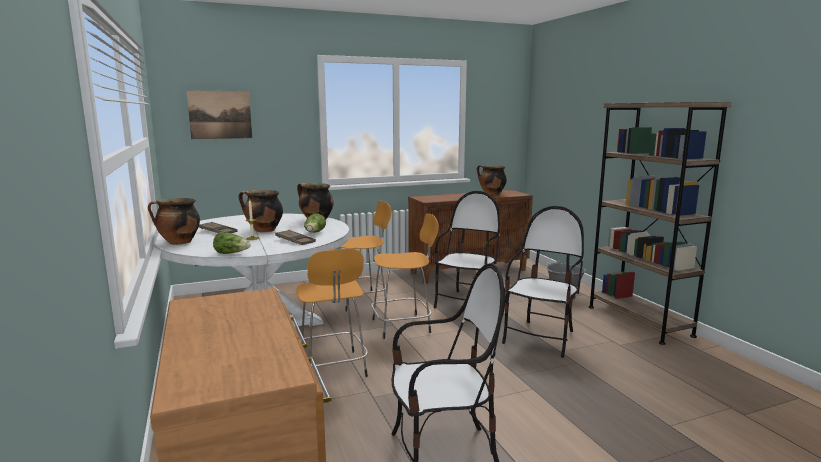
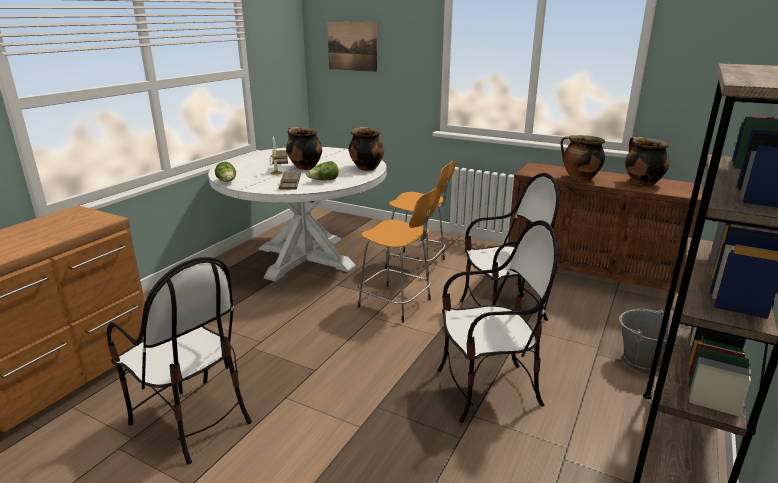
camera: 50 degrees right, 10 degrees up
(178, 243) = (234, 163): cooking pot -> cooking pot (579, 179)
(333, 369) = (277, 312): orange stool -> none

